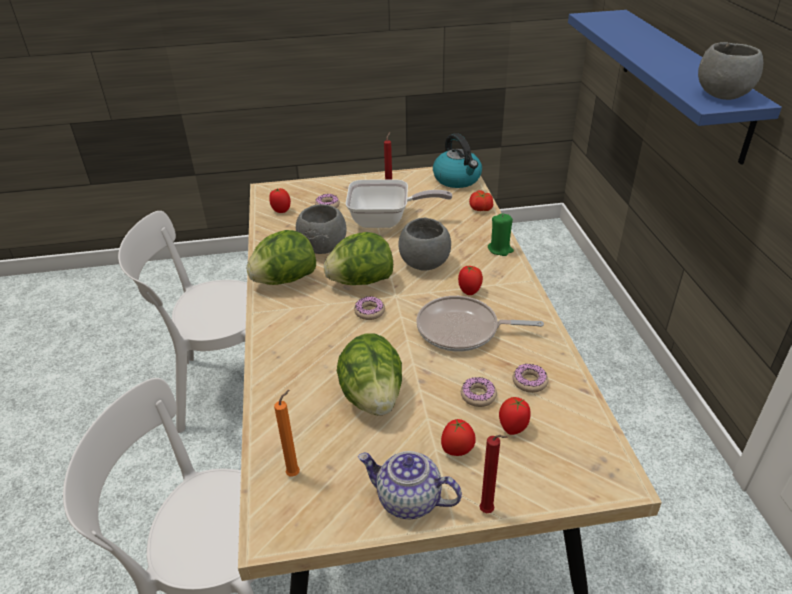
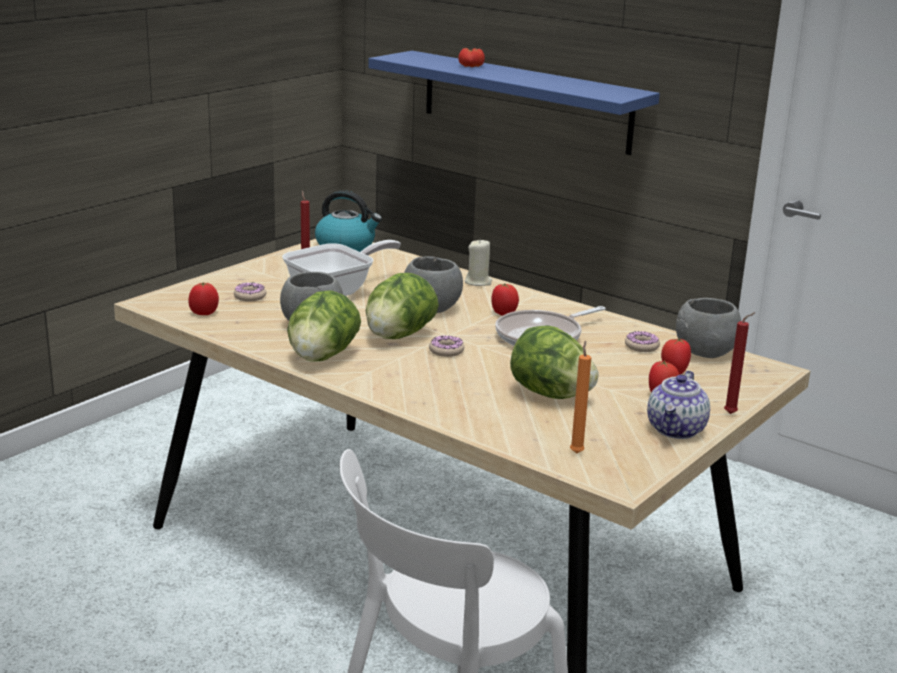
camera: 45 degrees left, 15 degrees down
(224, 388) = (165, 604): white chair -> none
(408, 500) = (676, 430): teapot -> teapot turned 45 degrees counterclockwise
(478, 395) = (622, 365): donut -> none
(480, 208) = (409, 261): tomato -> tomato (471, 66)
(500, 249) = (478, 282): green candle -> beige candle
(723, 95) = (612, 91): grey bowl -> grey bowl (705, 353)

